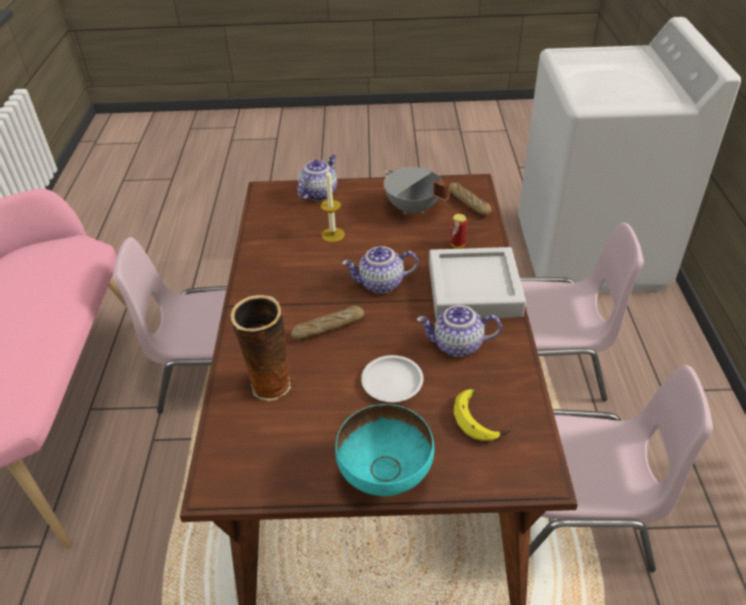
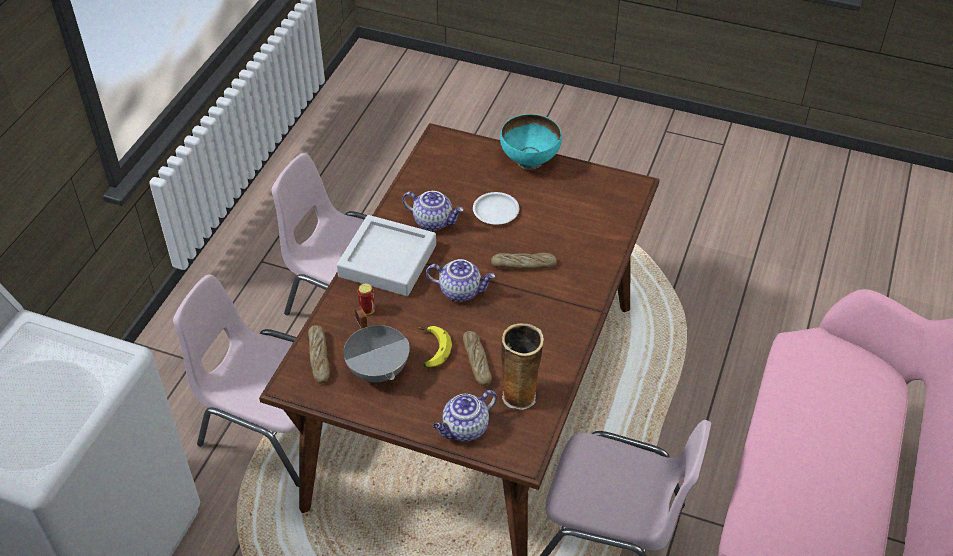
camera: 160 degrees left, 5 degrees up
(270, 387) = (584, 233): vase -> vase (520, 395)
(333, 235) = (477, 361): candle -> bread
(480, 419) = (452, 173): banana -> banana (430, 350)

